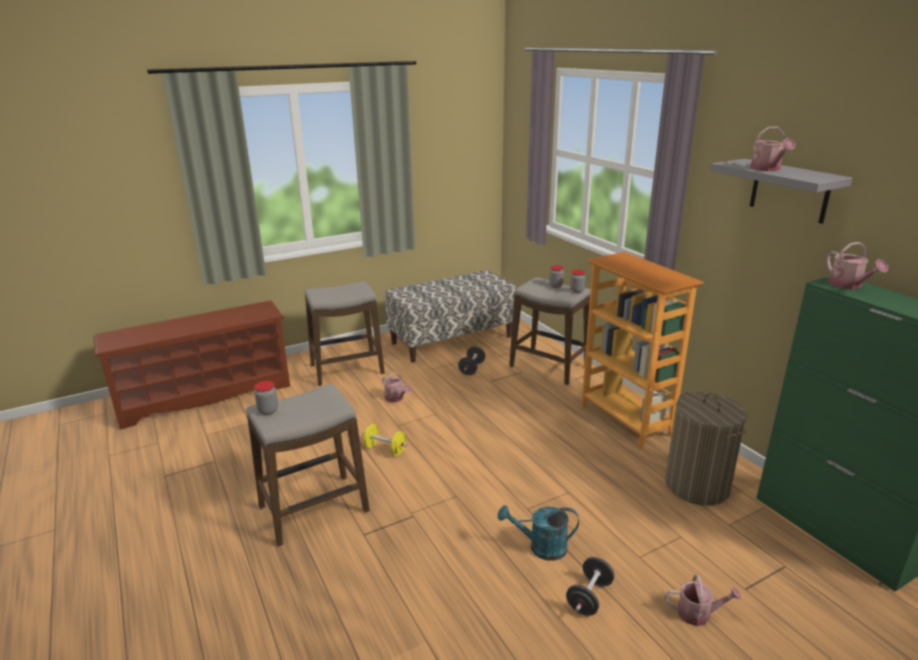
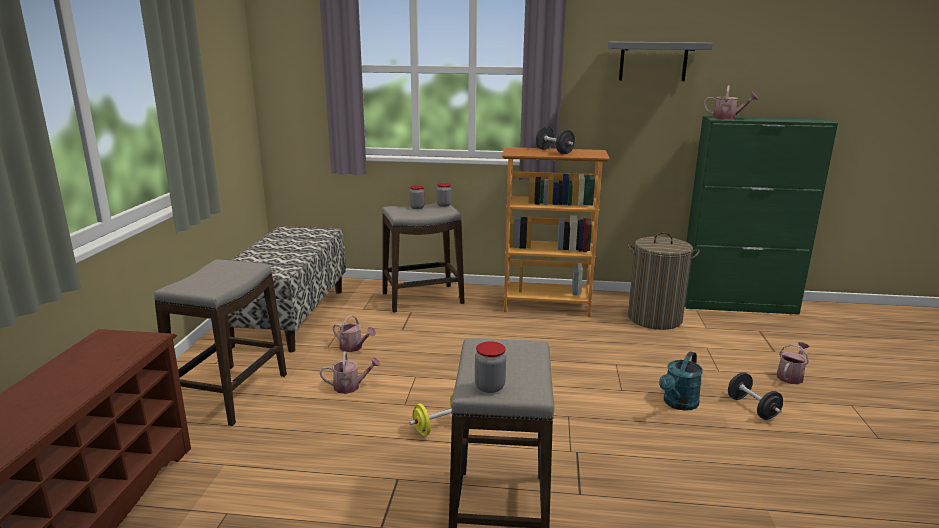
camera: 55 degrees left, 5 degrees down
(472, 369) = (365, 329): black dumbbell -> black dumbbell (554, 151)
(767, 169) = (655, 41): watering can -> watering can (354, 347)

